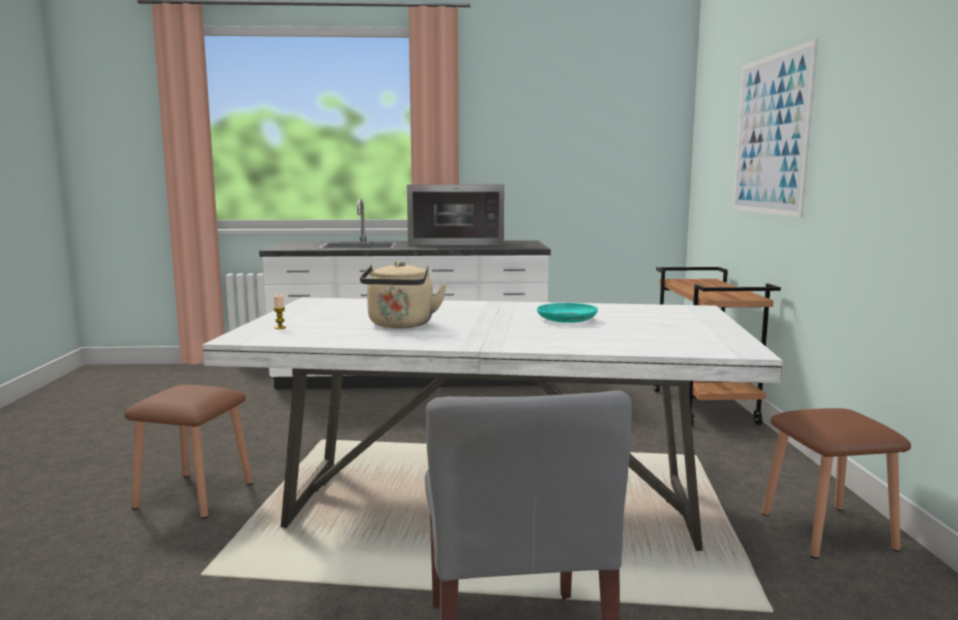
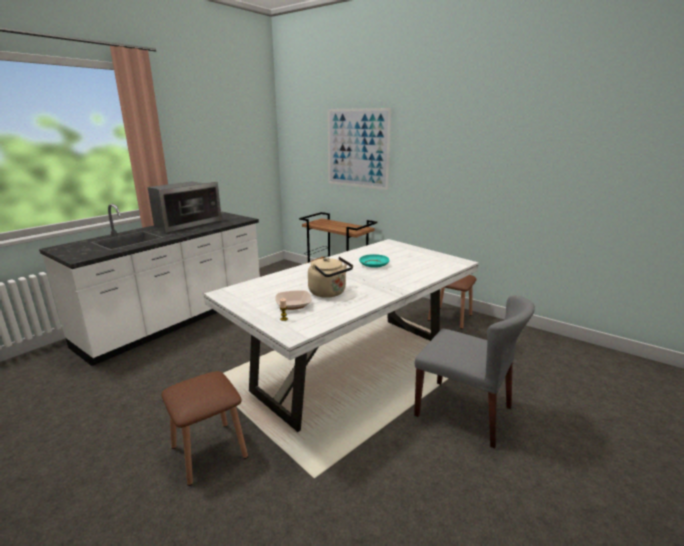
camera: 50 degrees left, 10 degrees up
(329, 322) = (293, 305): none -> bowl

